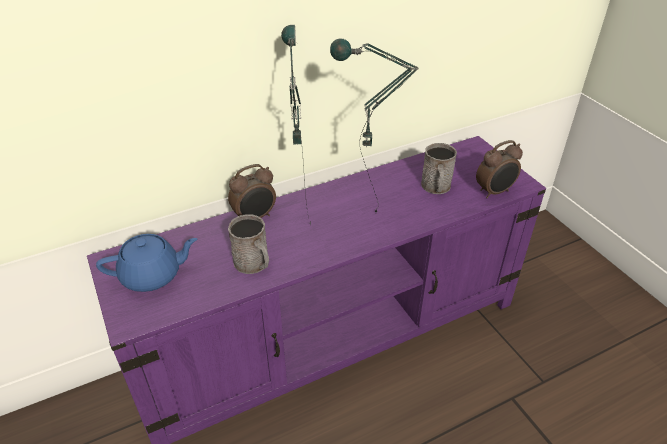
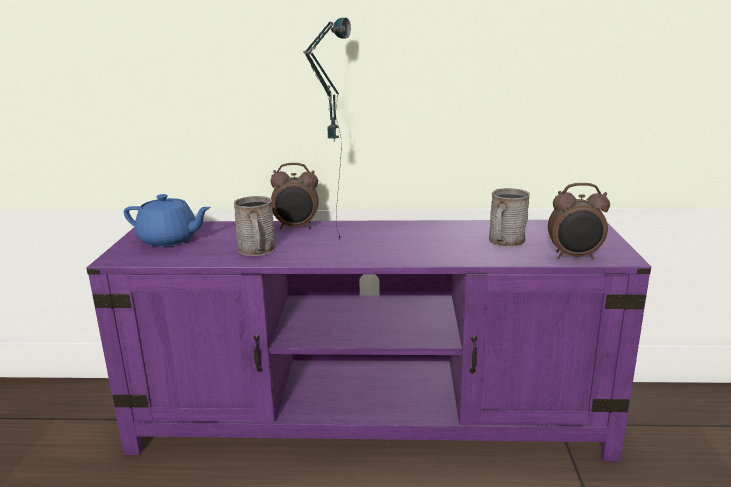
camera: 30 degrees right, 20 degrees down
(366, 219) = (400, 247): table lamp -> none

